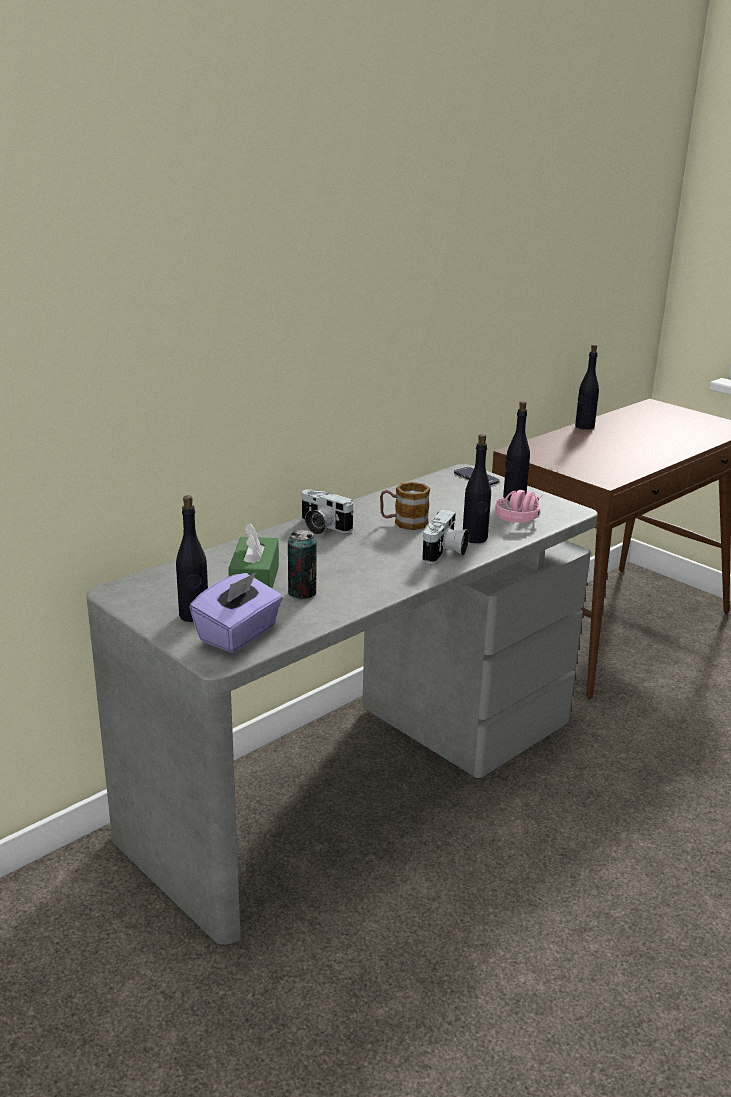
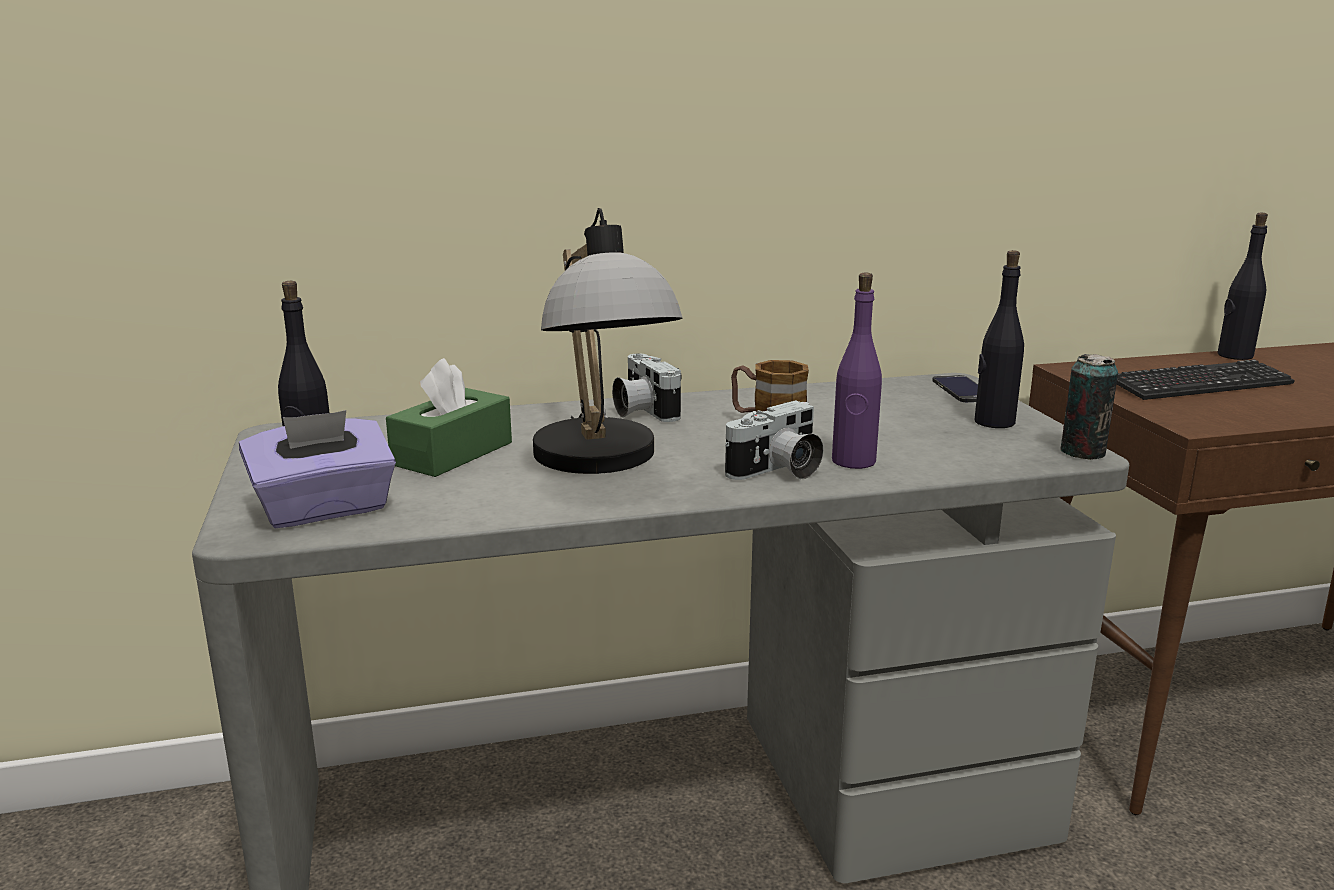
camera: 30 degrees right, 5 degrees down
(302, 592) = (490, 478): can -> can (1082, 452)
(350, 569) = (602, 464): none -> table lamp
(475, 538) = (853, 461): black bottle -> purple bottle
(520, 515) = (975, 445): pink headphones -> none
(585, 451) = (1199, 384): none -> keyboard

